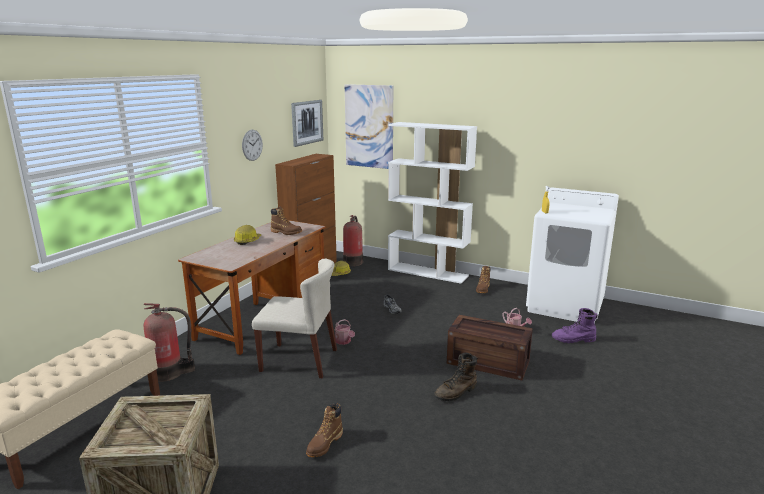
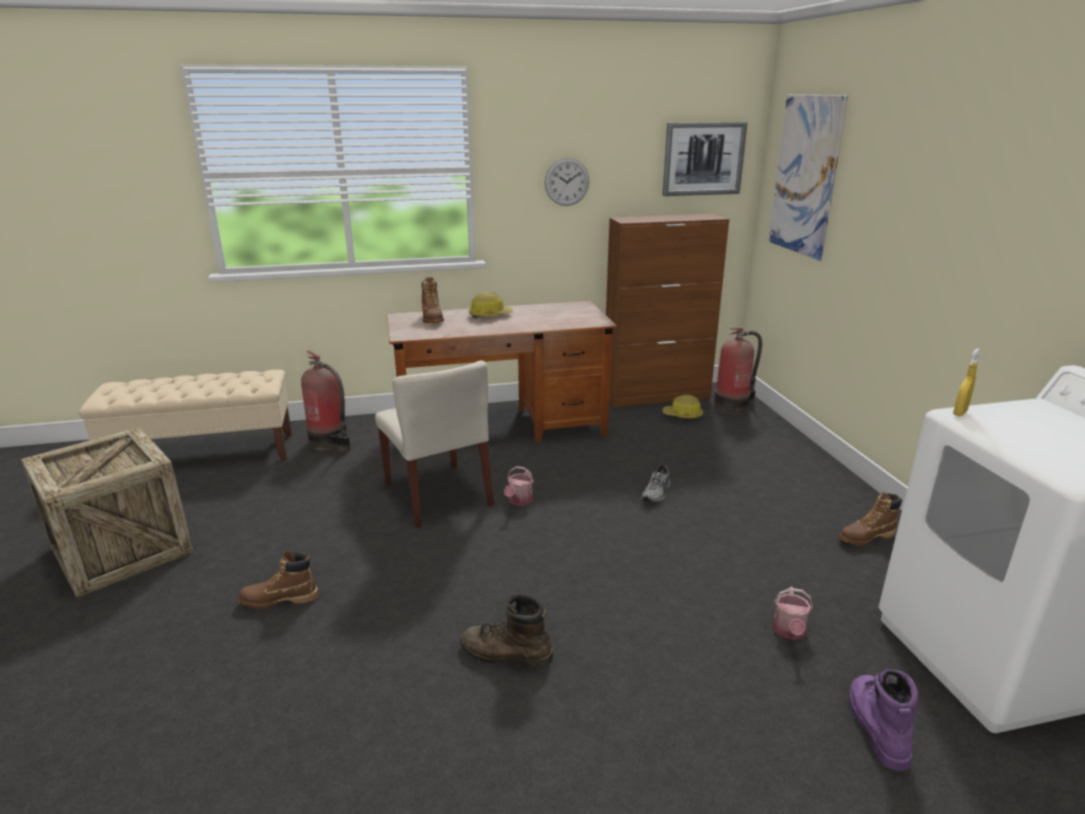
camera: 50 degrees right, 5 degrees up
(286, 232) = (551, 319): brown boot -> brown boot (432, 319)
(428, 272) = (818, 467): white bookcase -> none
(489, 362) = (637, 649): crate -> none
(573, 339) = (876, 726): purple boot -> purple boot turned 45 degrees clockwise

